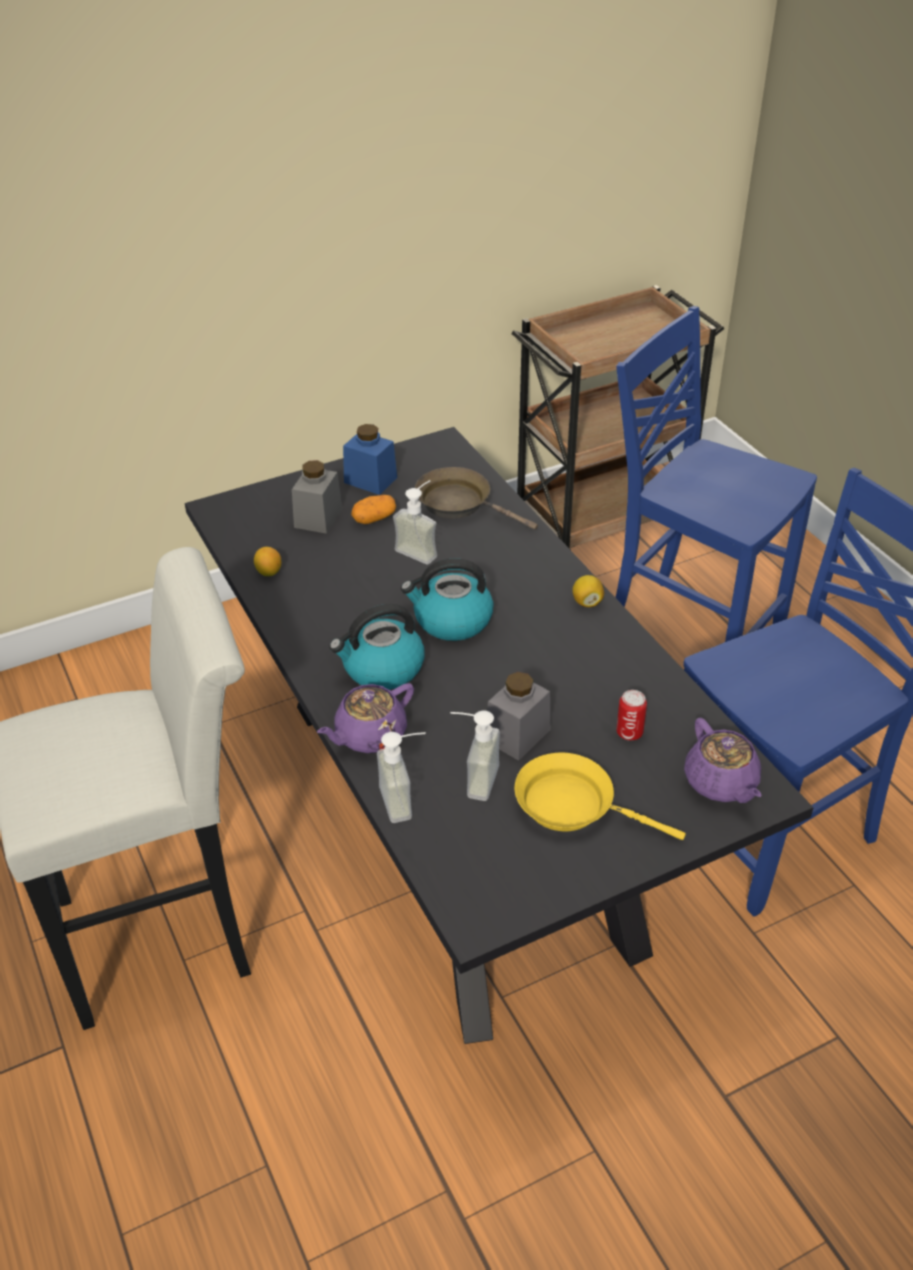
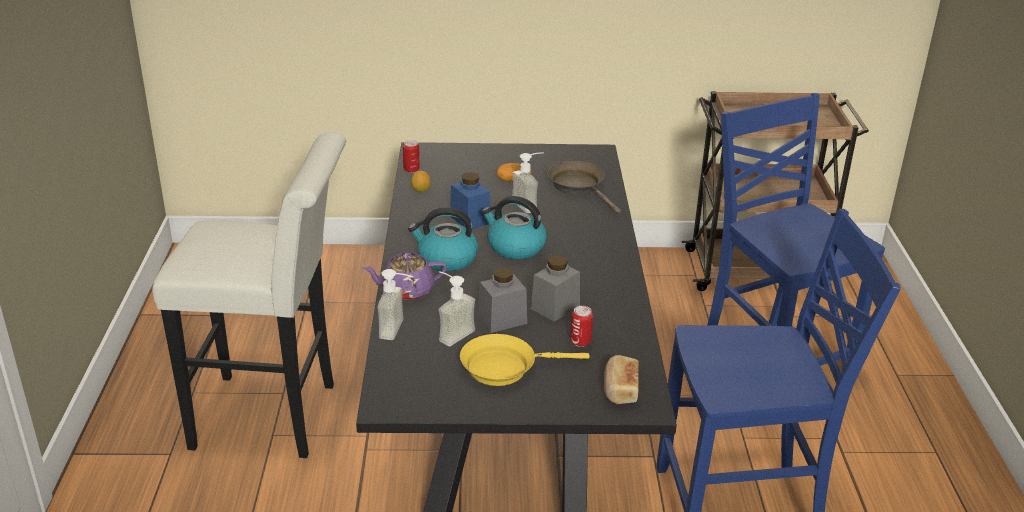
camera: 25 degrees right, 10 degrees down
(232, 543) = (411, 169): none -> can
(318, 518) = (477, 170): grey jar -> grey jar (555, 307)
(370, 480) = (530, 159): blue jar -> blue jar (470, 219)
(573, 805) = (504, 367): yellow frying pan -> yellow frying pan turned 60 degrees counterclockwise
(587, 602) = (618, 263): lemon -> none
(721, 783) = (620, 389): purple teapot -> bread

